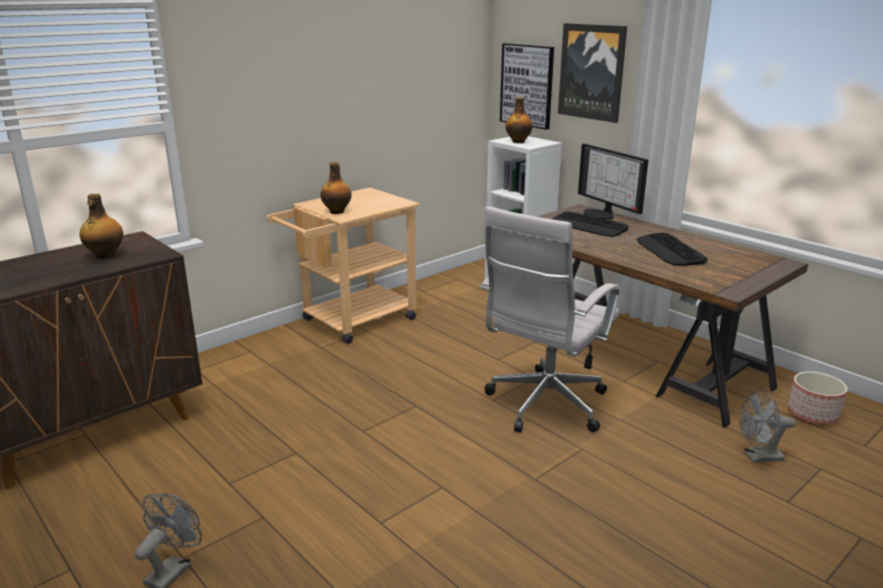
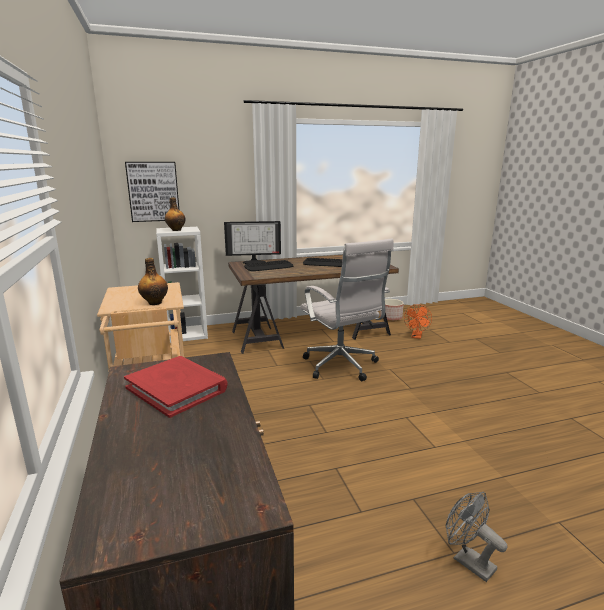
camera: 65 degrees left, 5 degrees down
(105, 255) = (177, 388): bottle -> red book
(592, 72) = (210, 176): picture -> none
(758, 457) = (416, 336): grey fan -> orange fan

